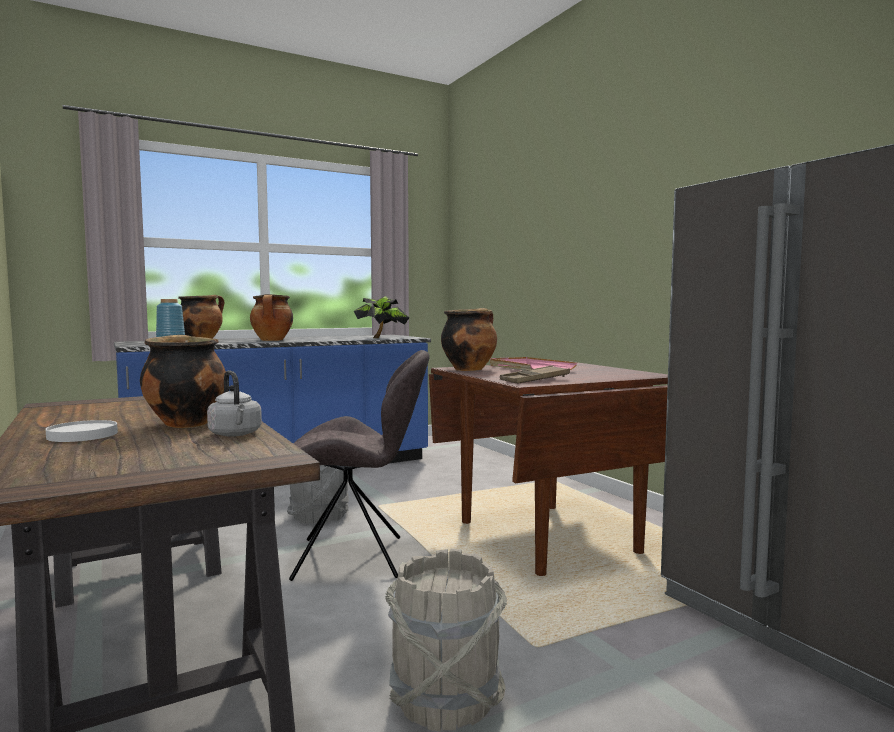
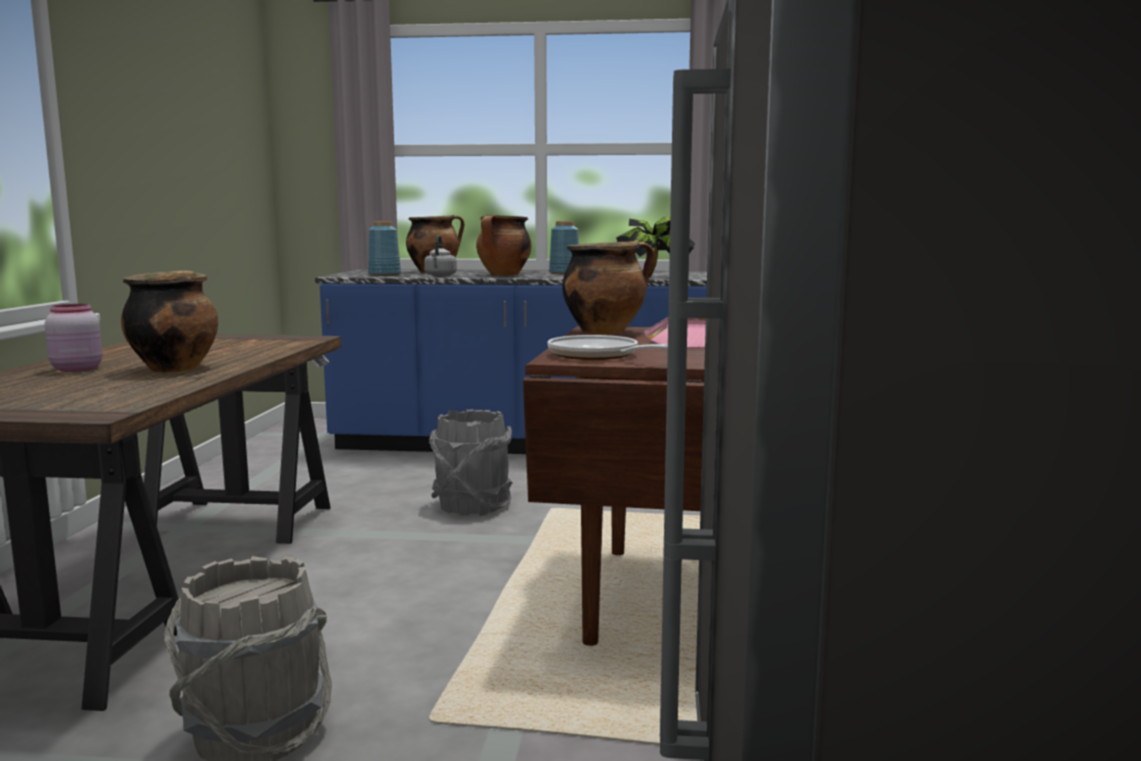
camera: 35 degrees right, 5 degrees up
(82, 435) = (75, 369): white plate -> pink jar
(236, 434) = (164, 385): grey kettle -> grey kettle (440, 276)
(305, 338) = (564, 273): none -> blue vase
(355, 558) = (427, 561): grey chair -> none
(535, 380) = (598, 356): brown tray -> frying pan

